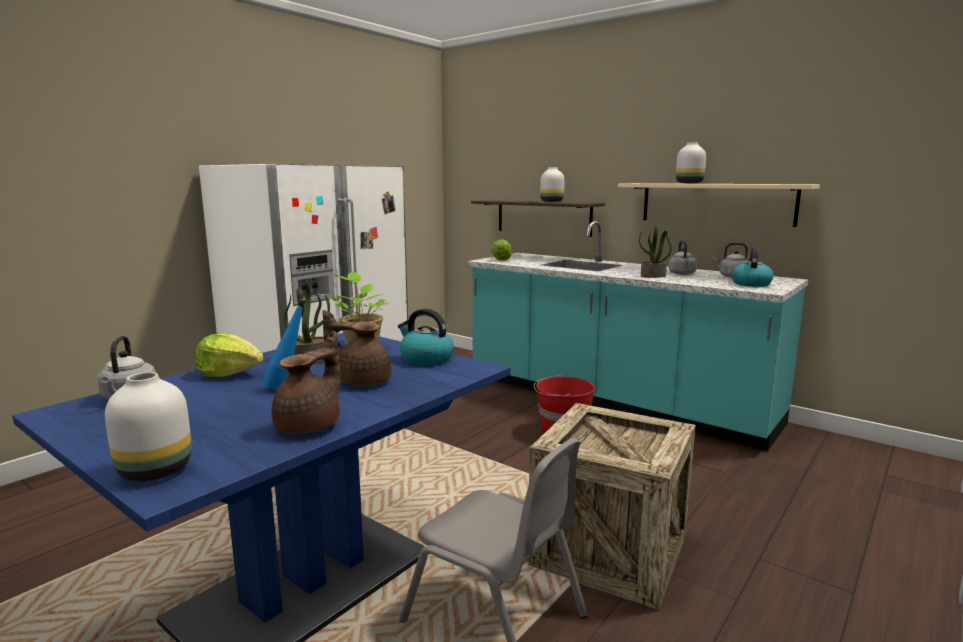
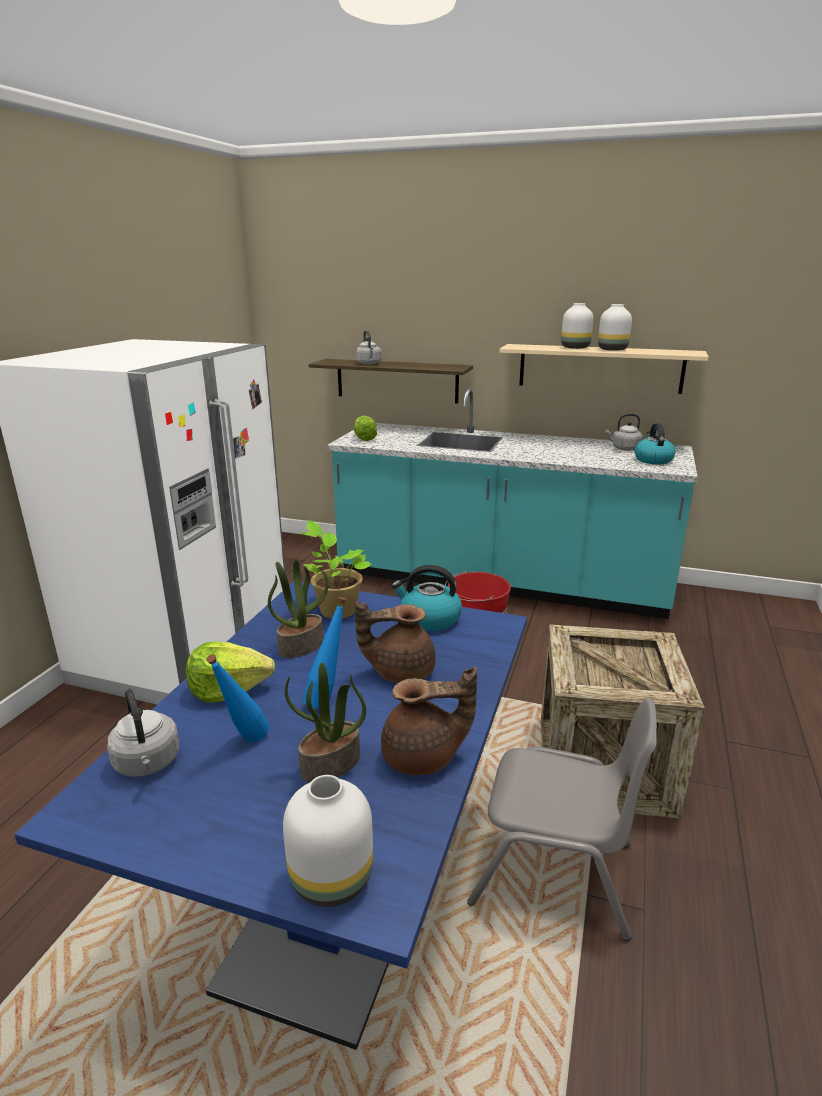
camera: 20 degrees left, 10 degrees up
(200, 399) = (244, 743): none -> blue bottle
(311, 425) = (423, 758): brown teapot -> brown teapot turned 75 degrees clockwise
(551, 201) = (412, 365): white vase -> white vase (612, 349)
(653, 276) = (552, 455): potted plant -> potted plant (330, 765)
(682, 274) = (575, 448): grey kettle -> grey kettle (369, 363)

